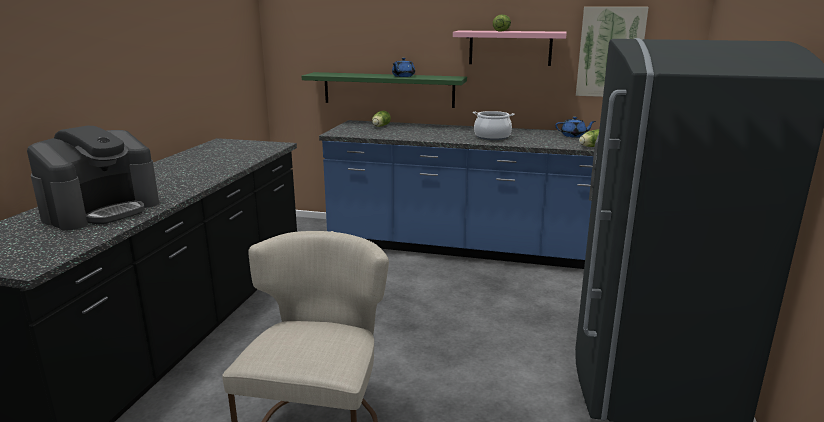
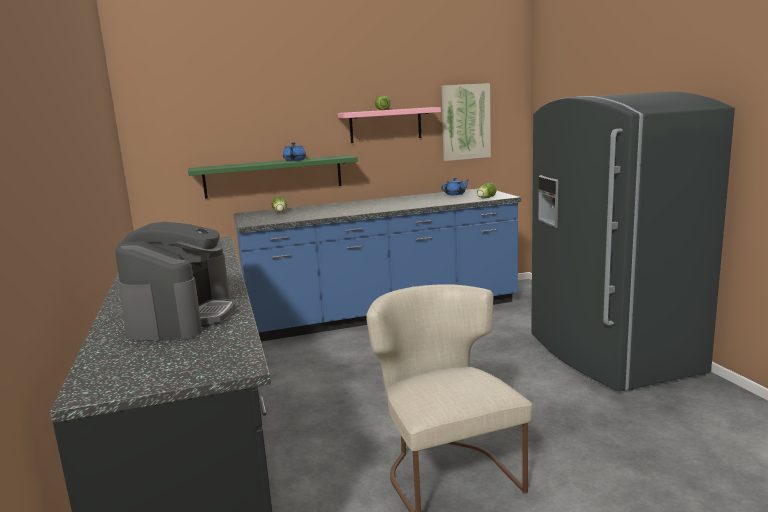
camera: 30 degrees left, 5 degrees down
(492, 137) = (397, 204): cooking pot -> none

